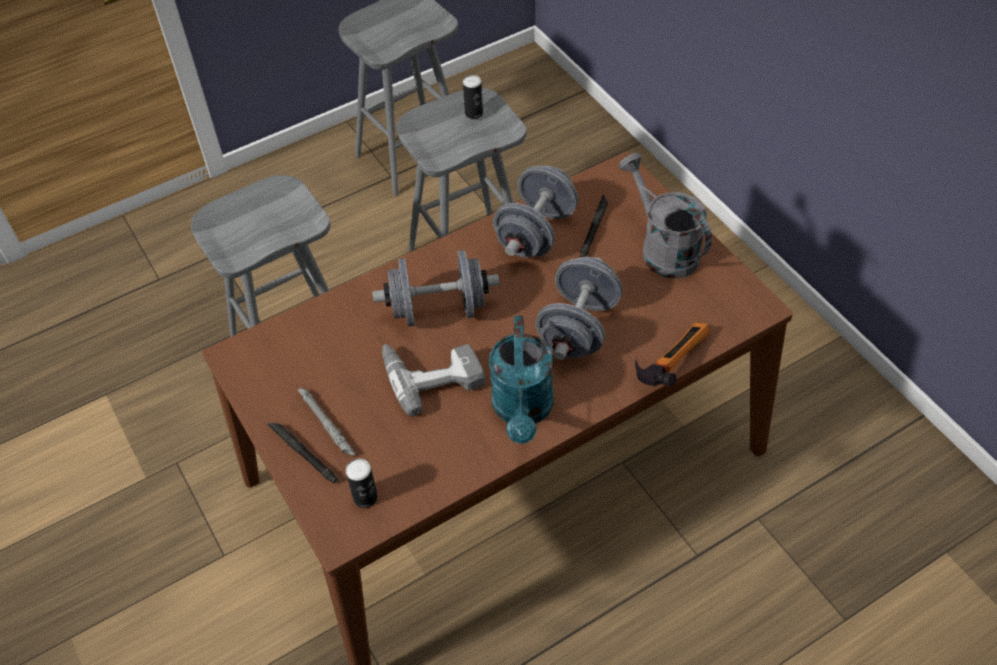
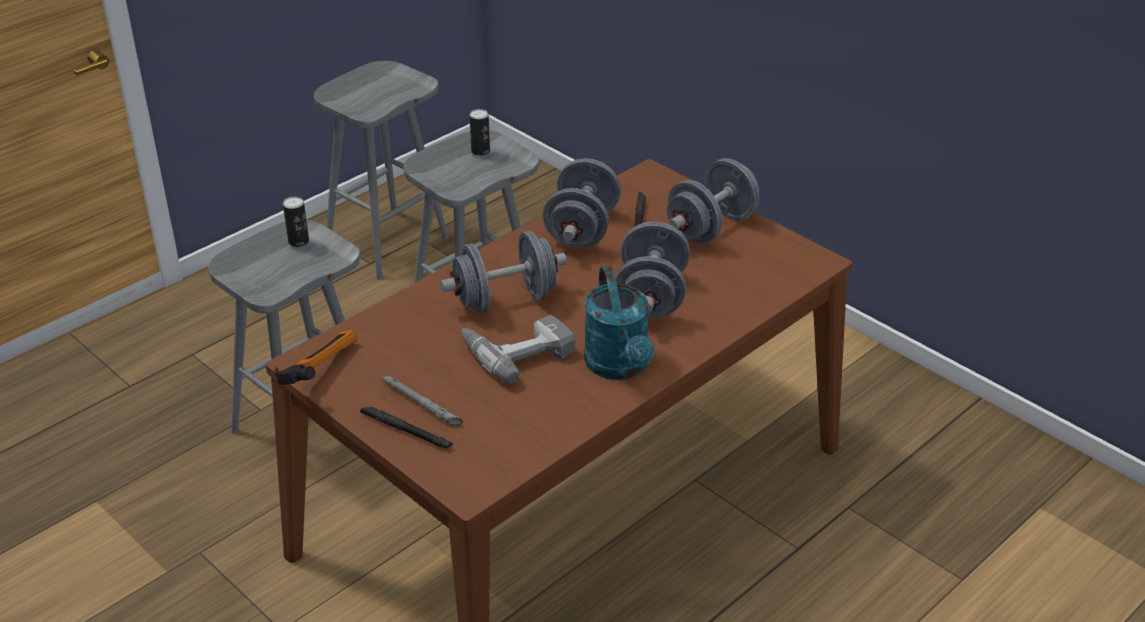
camera: 15 degrees left, 15 degrees down
(365, 497) = (483, 456): can -> can (298, 241)
(662, 248) = (711, 227): grey watering can -> grey dumbbell
(669, 362) = (749, 312): hammer -> hammer (315, 371)

